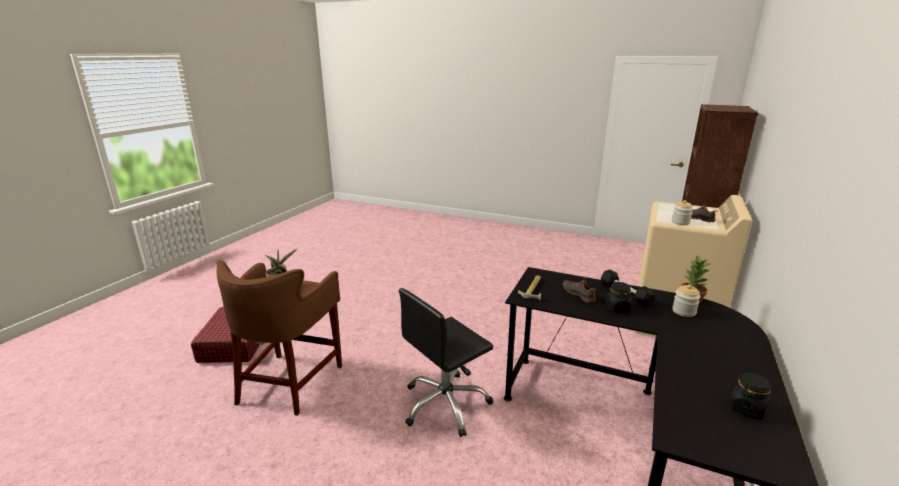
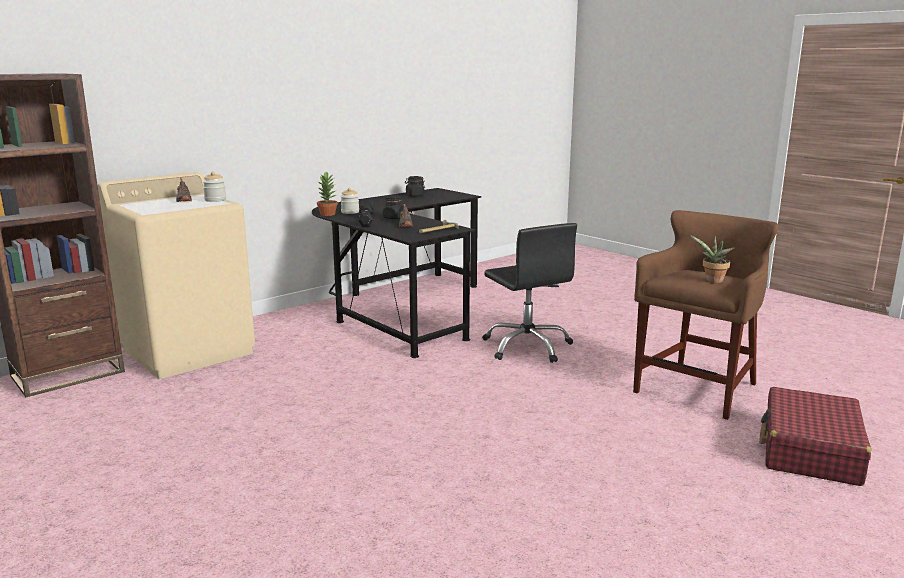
camera: 155 degrees left, 5 degrees down
(445, 404) = (527, 346): black office chair -> black office chair turned 75 degrees clockwise

